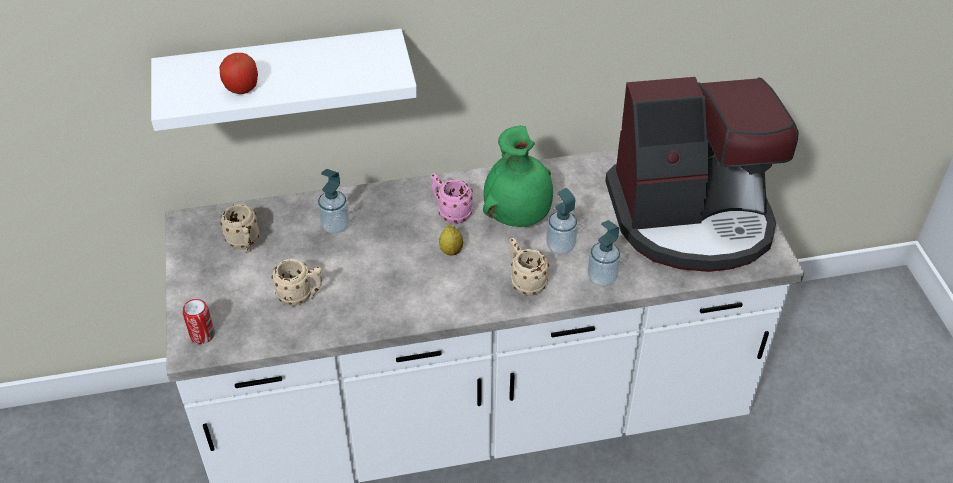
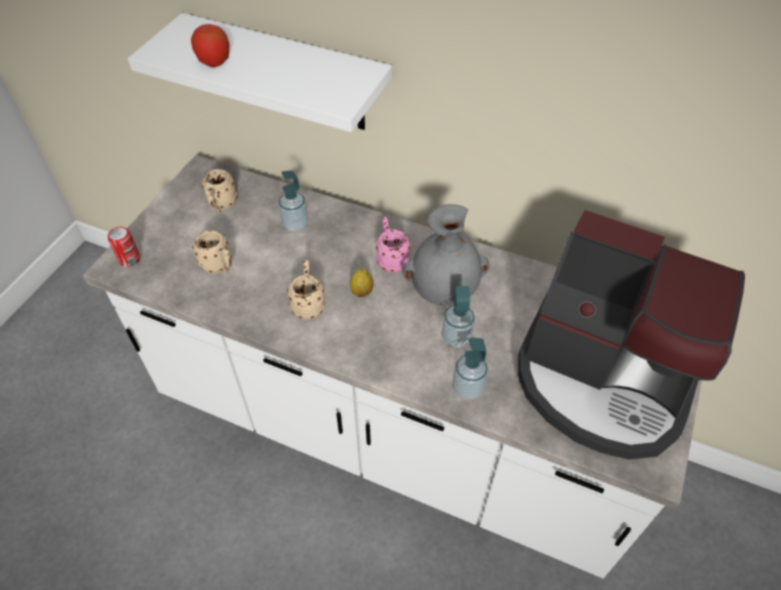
camera: 35 degrees right, 5 degrees up
(518, 215) = (444, 291): green vase -> grey vase
(524, 282) = (397, 353): beige mug -> beige mug (308, 304)

